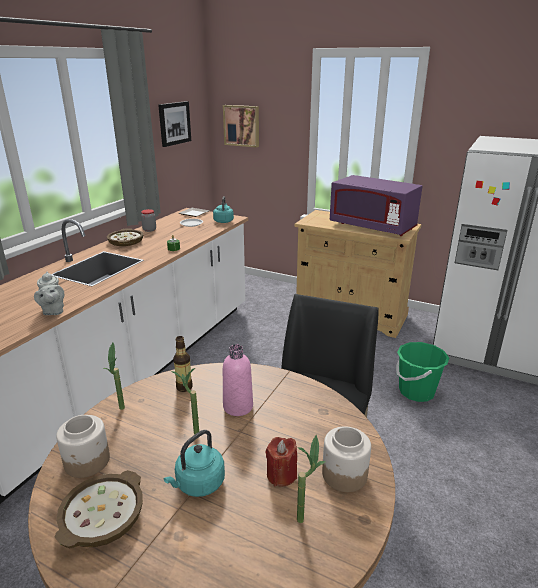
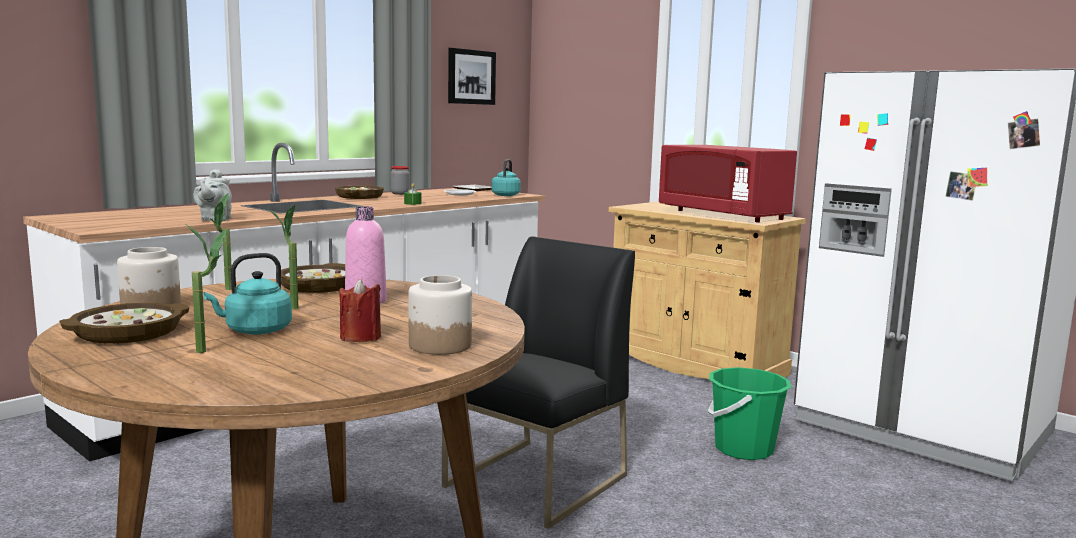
camera: 15 degrees right, 15 degrees down
(184, 387) = (317, 286): bottle -> bowl
(242, 125) = (569, 90): picture -> none
(305, 515) = (355, 358): potted plant -> potted plant (211, 350)
(372, 227) = (723, 215): purple microwave -> red microwave

